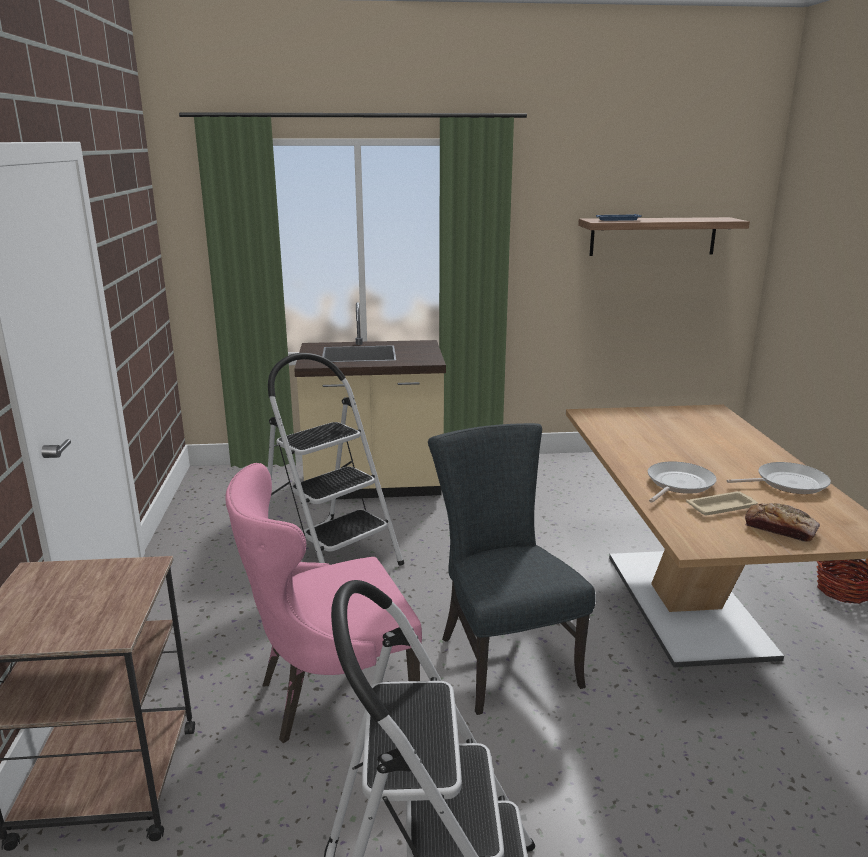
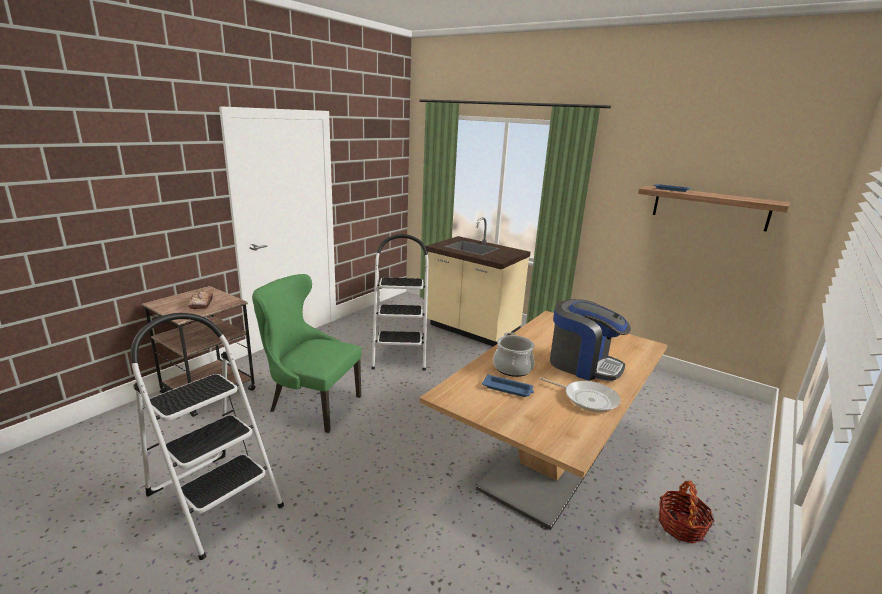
camera: 40 degrees right, 0 degrees up
(330, 695) = (311, 405): pink chair -> green chair
(502, 656) = (400, 432): grey chair -> none
(678, 484) = (512, 368): frying pan -> cooking pot
(715, 452) = (583, 364): none -> coffee machine
(722, 507) = (508, 389): beige tray -> blue tray
(780, 529) = (514, 414): bread -> bread (201, 303)

